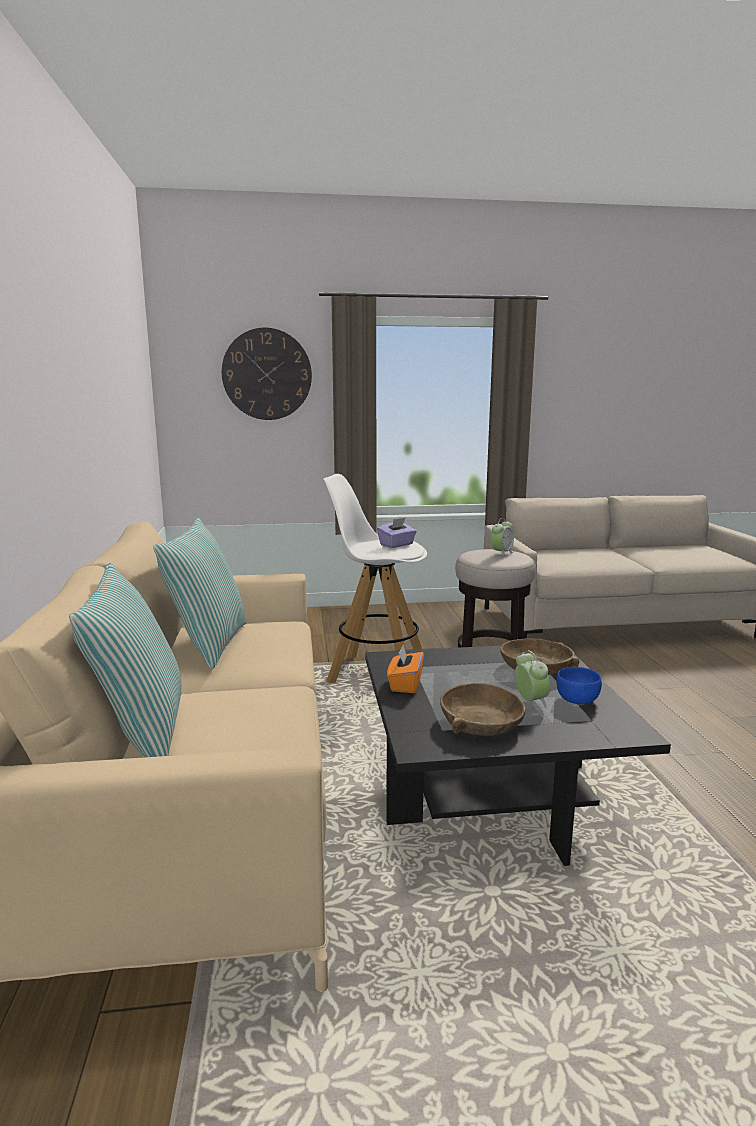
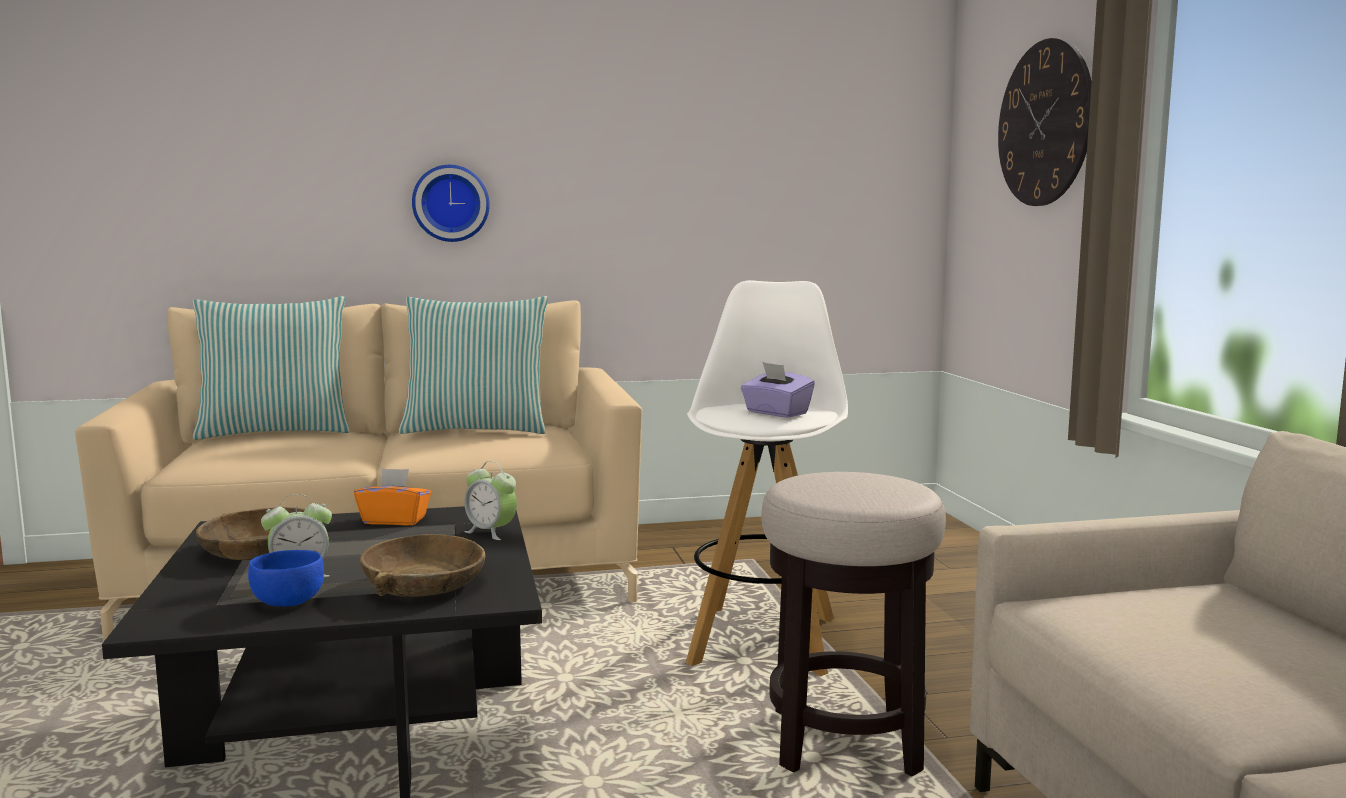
camera: 85 degrees right, 5 degrees down
(43, 445) = (450, 203): none -> wall clock
(501, 553) = (864, 487): alarm clock -> alarm clock (491, 532)

